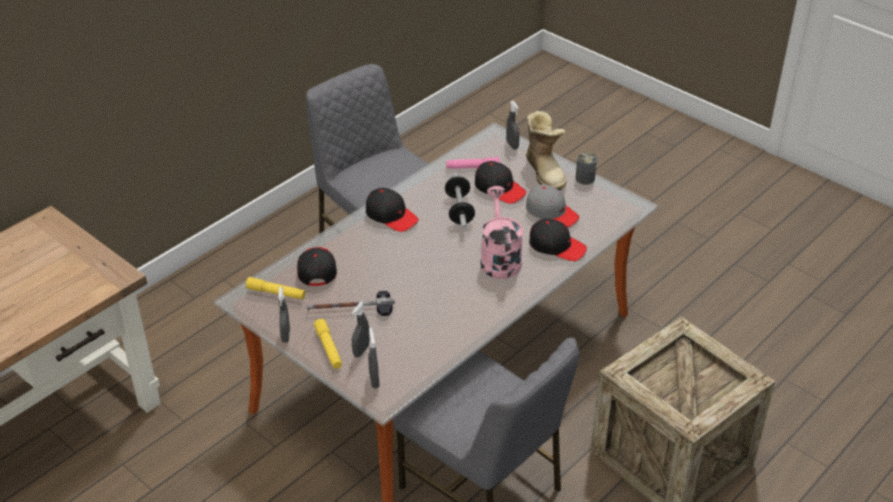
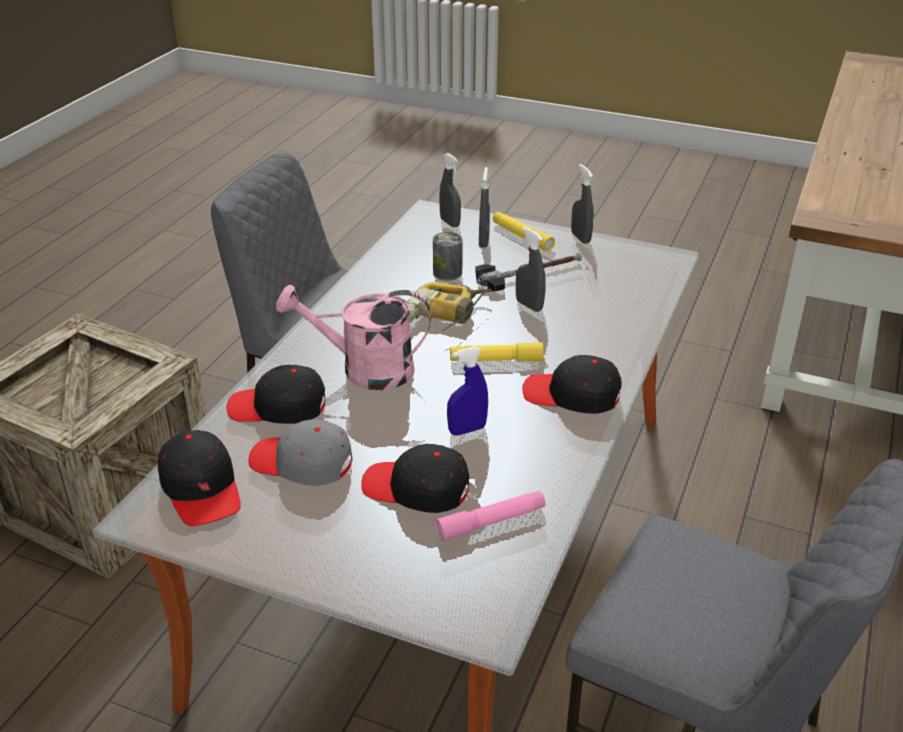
camera: 160 degrees right, 5 degrees down
(276, 293) = (635, 271): yellow flashlight -> yellow flashlight (496, 360)
(316, 269) = (613, 304): black cap -> black cap (202, 488)
(434, 285) = (440, 318): none -> power drill
(459, 210) = (467, 430): dumbbell -> blue spray bottle
(499, 258) = (364, 370): pink watering can -> pink watering can turned 120 degrees clockwise
(512, 145) = (436, 604): grey spray bottle -> grey spray bottle (529, 305)
(546, 171) = (337, 551): boot -> none
(585, 178) = (250, 554): can -> can (447, 273)

